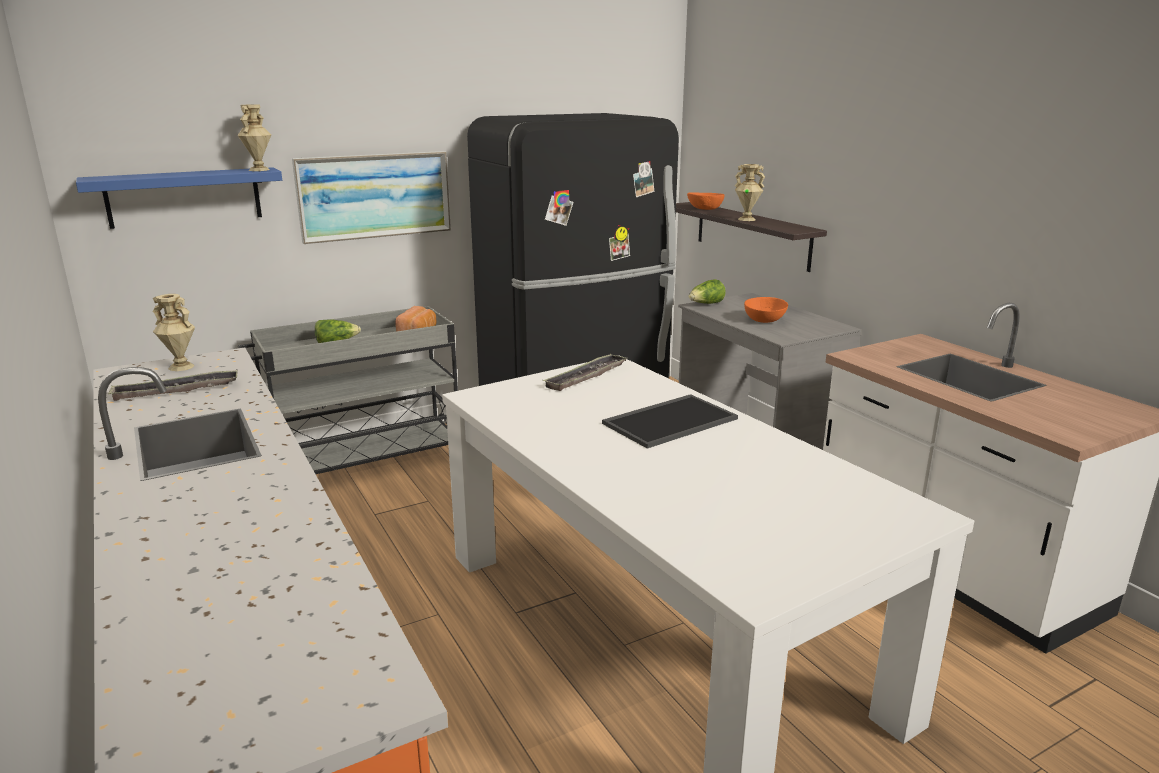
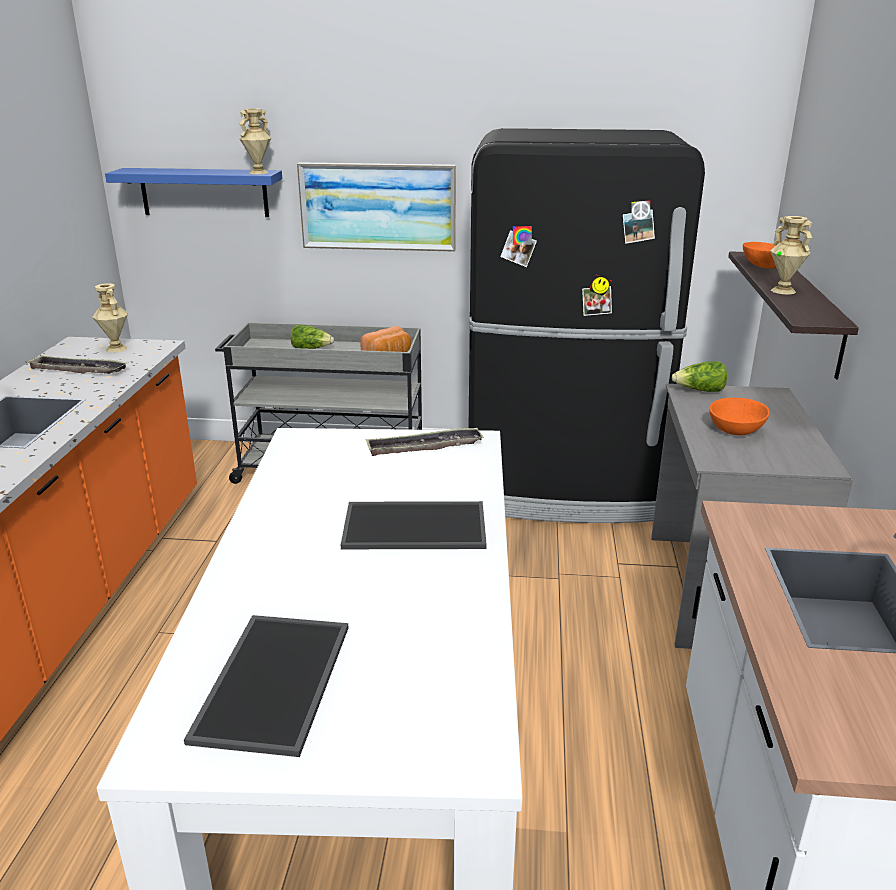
camera: 35 degrees right, 5 degrees up
(746, 528) = (271, 679): none -> tray

